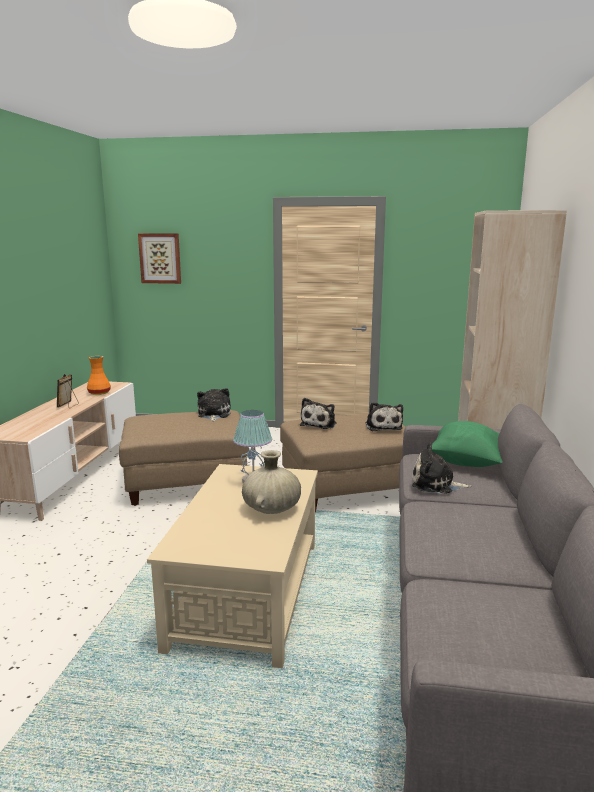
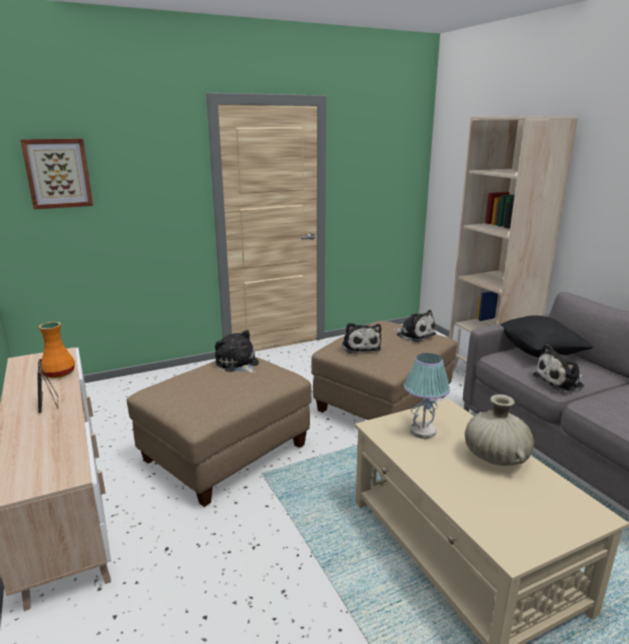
camera: 35 degrees left, 5 degrees up
(466, 462) = (539, 352): green pillow -> black pillow

